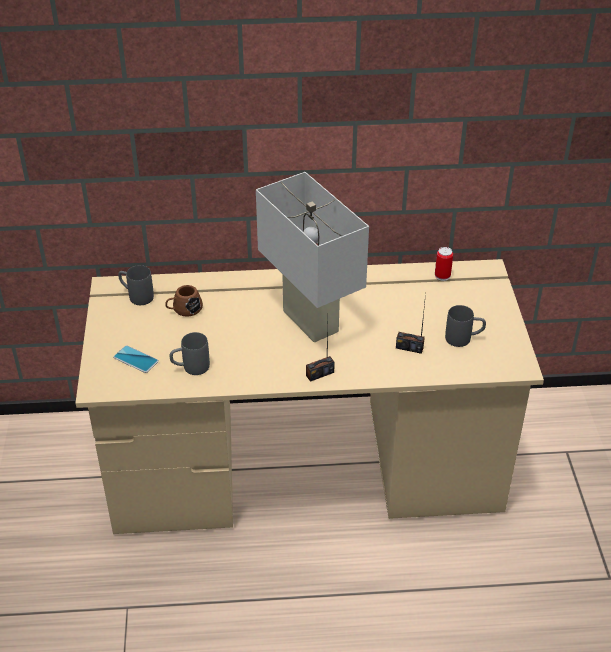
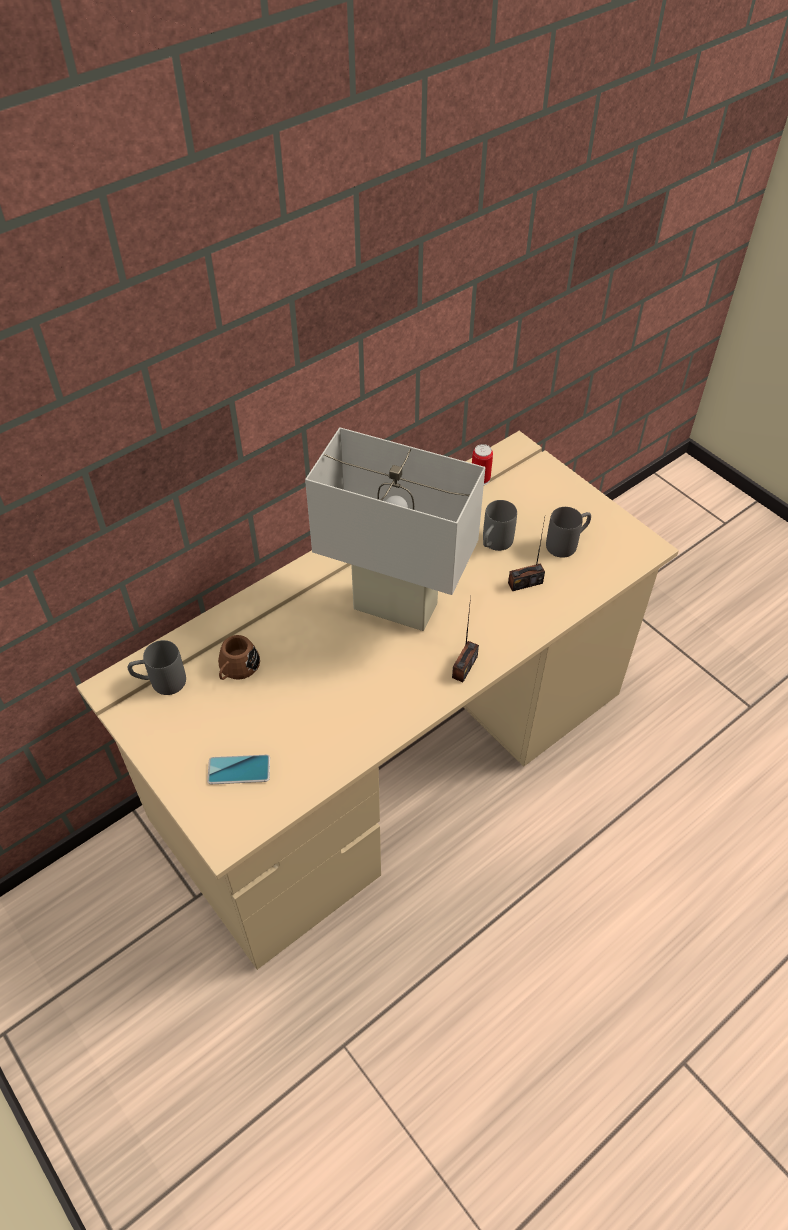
camera: 35 degrees left, 10 degrees up
(190, 368) = (315, 743): grey mug -> grey mug (494, 544)

